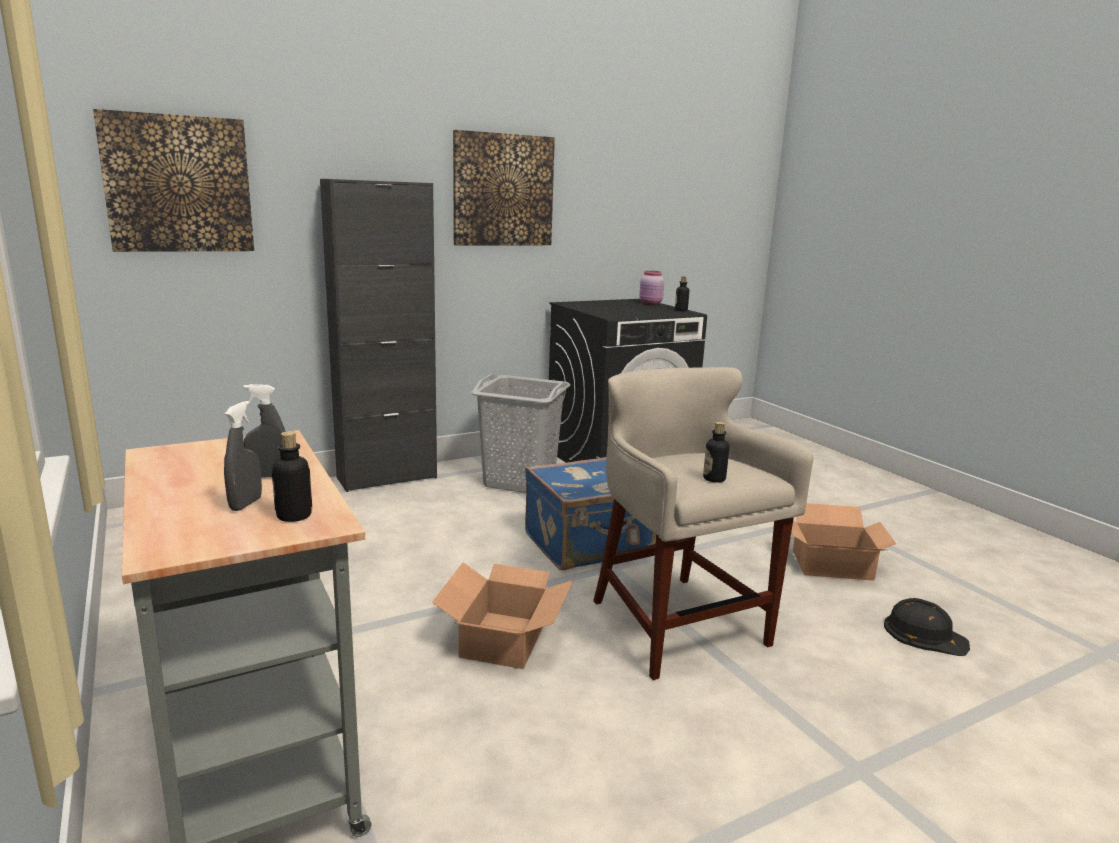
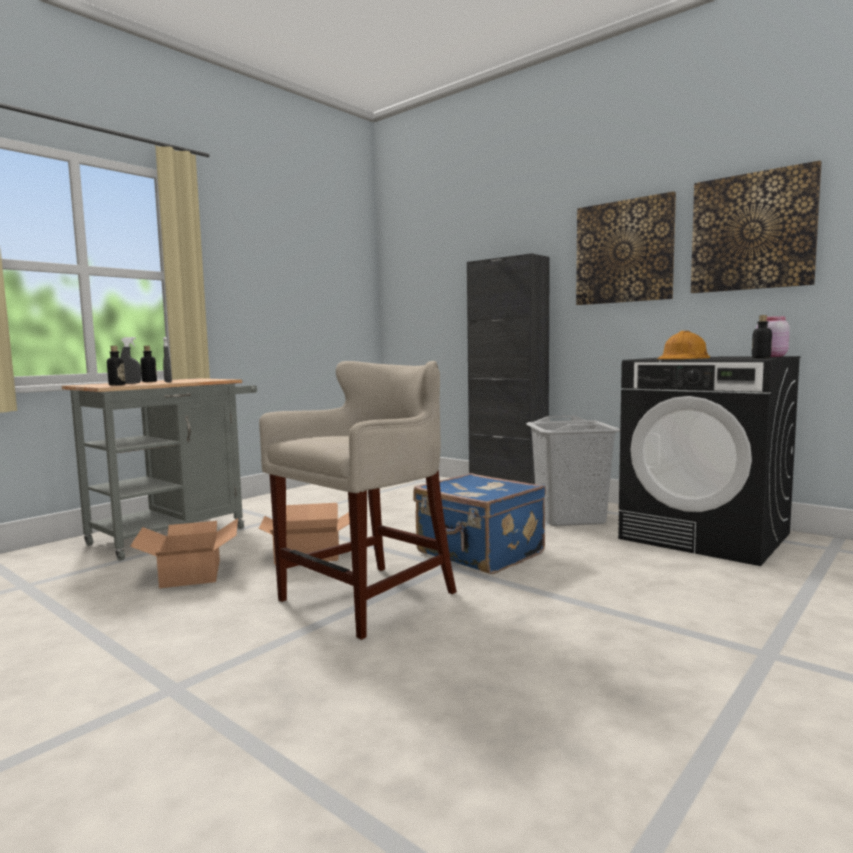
camera: 70 degrees right, 10 degrees down
(178, 184) = (421, 280): picture -> picture (752, 232)
(625, 312) = (682, 358): none -> orange hard hat
(714, 479) = (316, 438): bottle -> bottle (149, 381)
(831, 564) = (595, 662): cardboard box -> cardboard box (192, 573)
(924, 634) = (460, 732): black hard hat -> none

